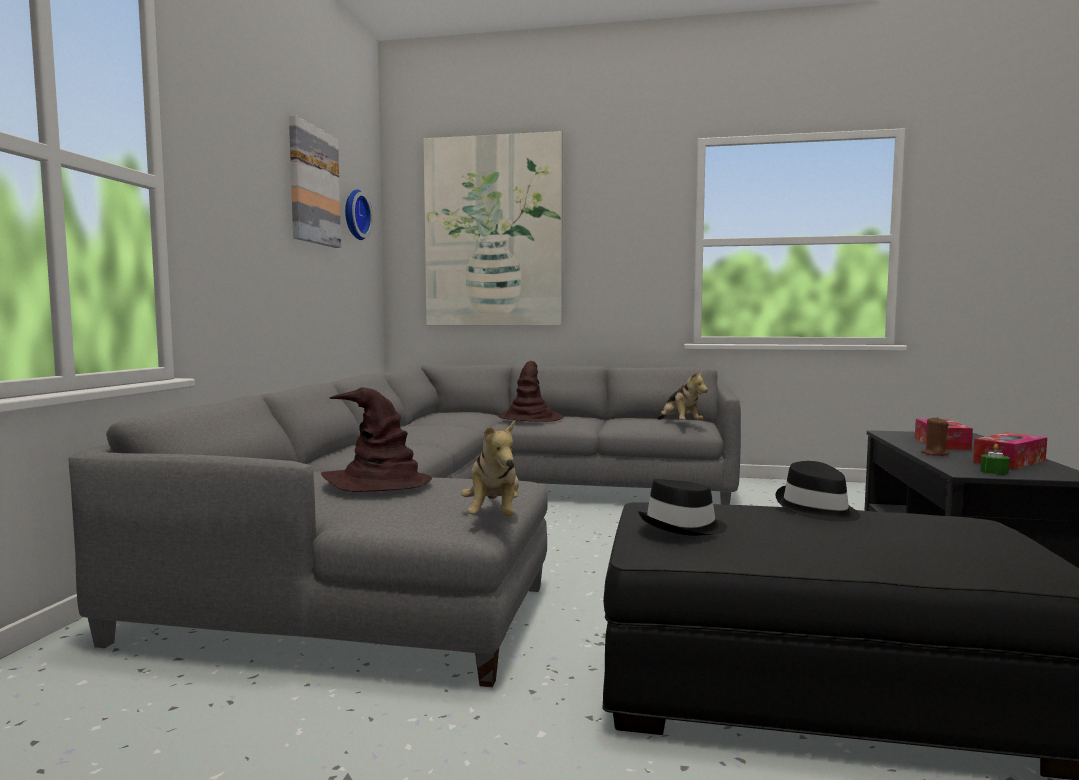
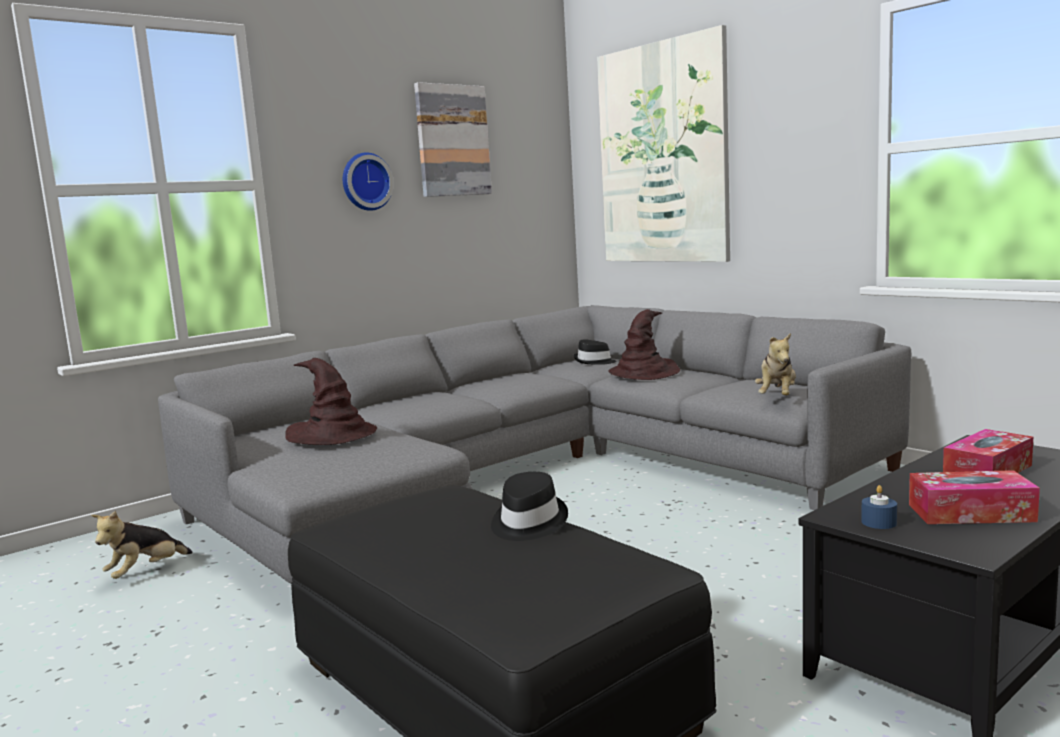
camera: 40 degrees right, 5 degrees up
(354, 215) = (520, 154): wall clock -> wall clock (365, 182)
(494, 516) = (337, 478): plush toy -> plush toy (145, 572)
(683, 527) = (381, 515): black hat -> black hat (594, 362)
(934, 454) = (907, 485): brown candle -> none
(994, 472) = (878, 522): green candle -> blue candle

